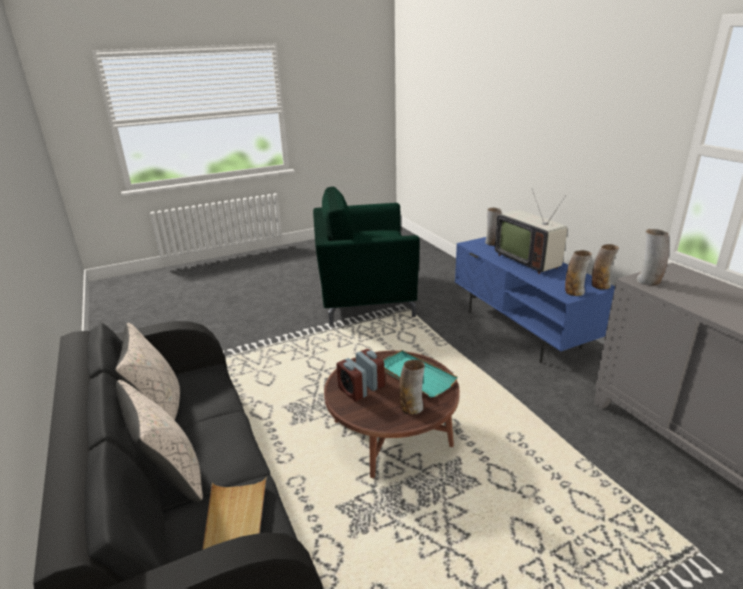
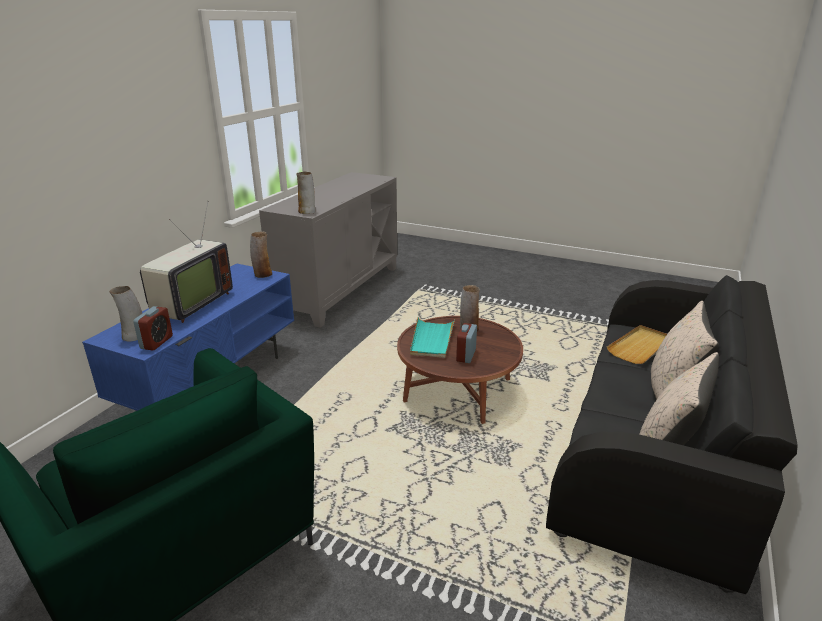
camera: 130 degrees left, 0 degrees up
(352, 392) = (489, 357): alarm clock -> alarm clock (156, 342)
(600, 286) = (238, 269): vase -> none

